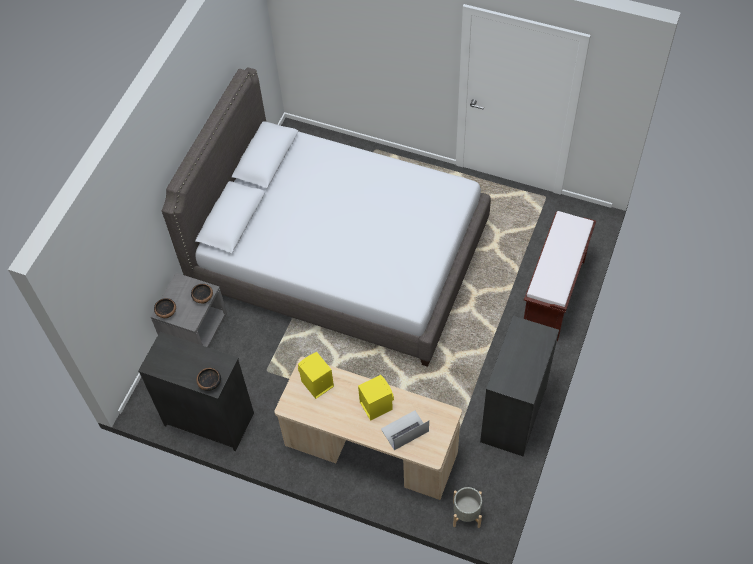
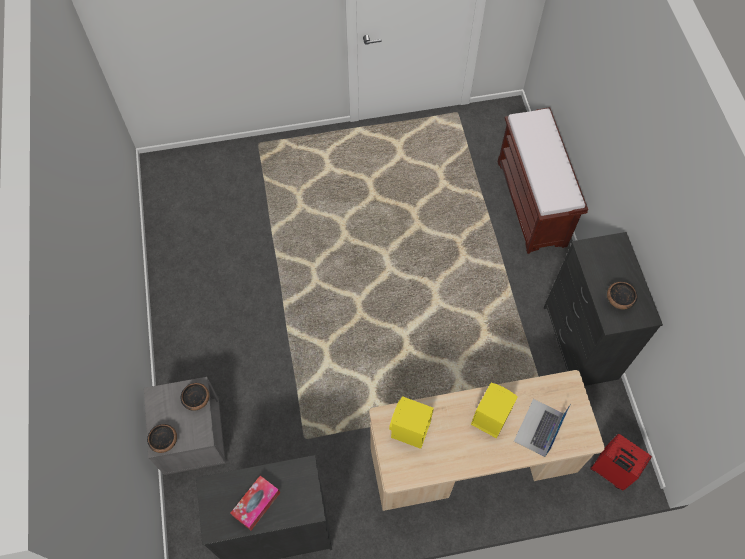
camera: 35 degrees left, 5 degrees up
(184, 366) = (256, 504): none -> tissue box
(210, 383) = (304, 507): bowl -> bowl (619, 300)
(340, 258) = (300, 274): grey bed -> none
(466, 514) = (610, 471): grey planter -> red suitcase

